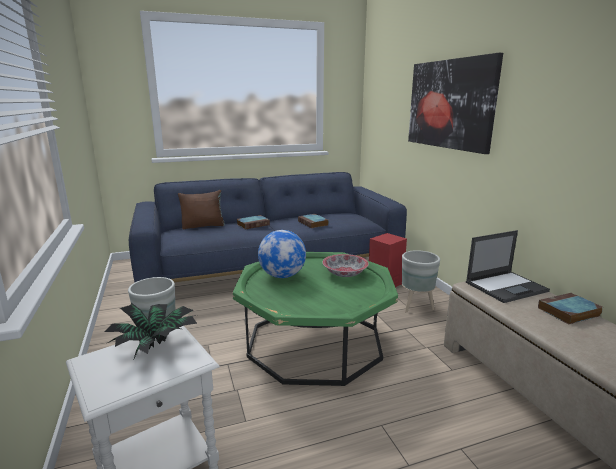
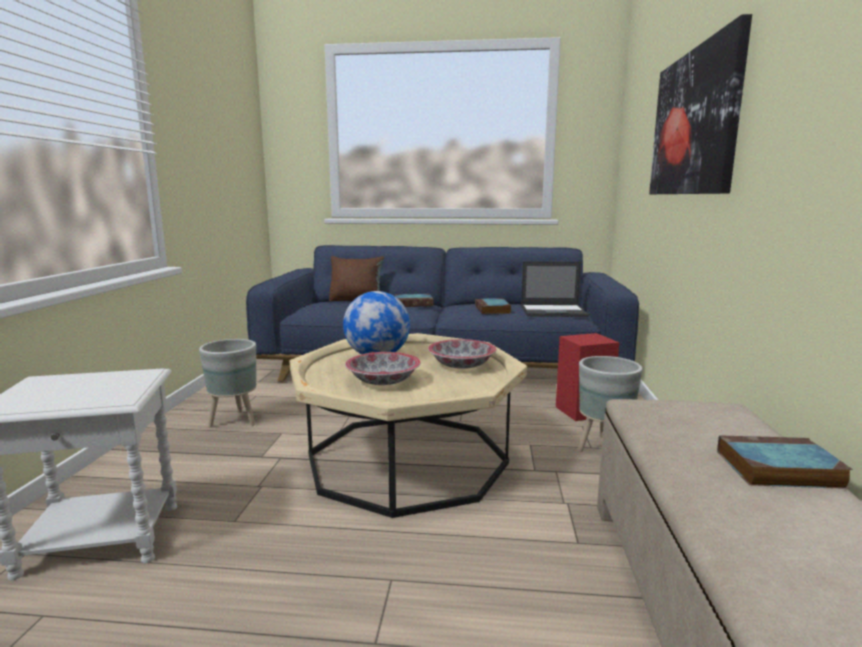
camera: 25 degrees right, 5 degrees down
(156, 345) = (111, 380): potted plant -> none
(313, 296) = (383, 381): none -> bowl
(315, 342) = (407, 459): green coffee table -> beige coffee table
(506, 286) = (698, 415): laptop -> laptop (554, 311)

